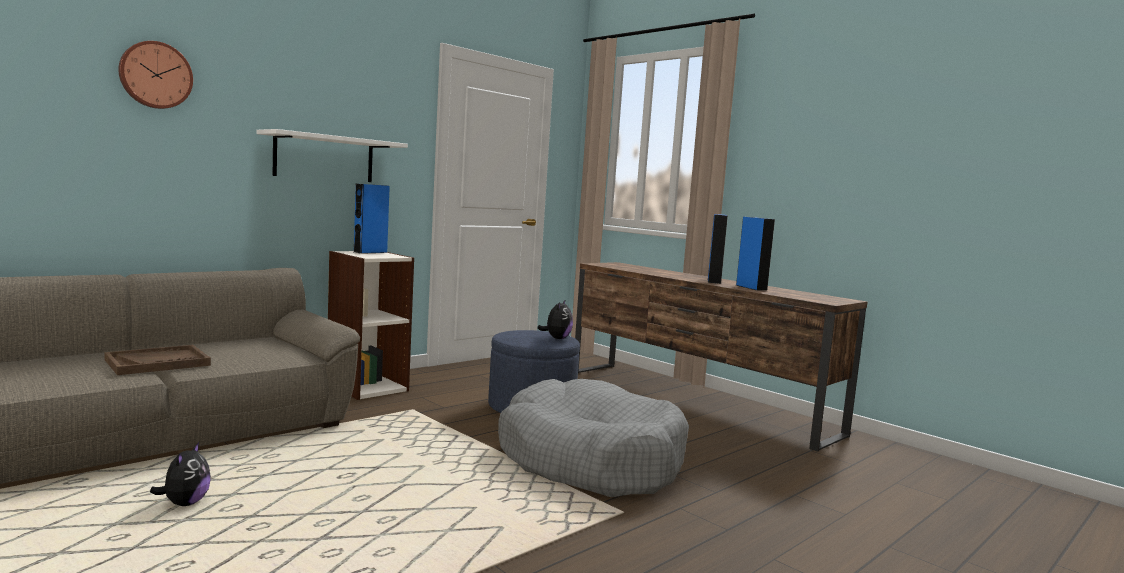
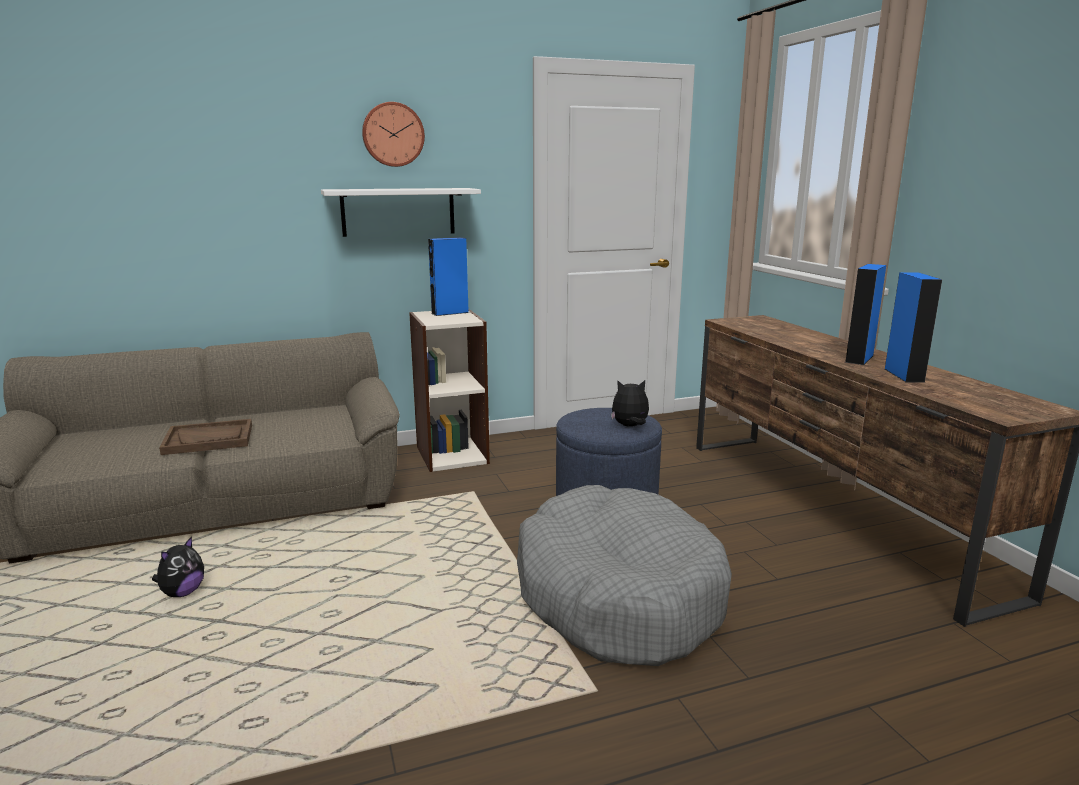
camera: 25 degrees right, 10 degrees up
(155, 75) = (212, 146): wall clock -> wall clock (393, 134)
(557, 338) = (630, 426): plush toy -> plush toy turned 135 degrees counterclockwise

